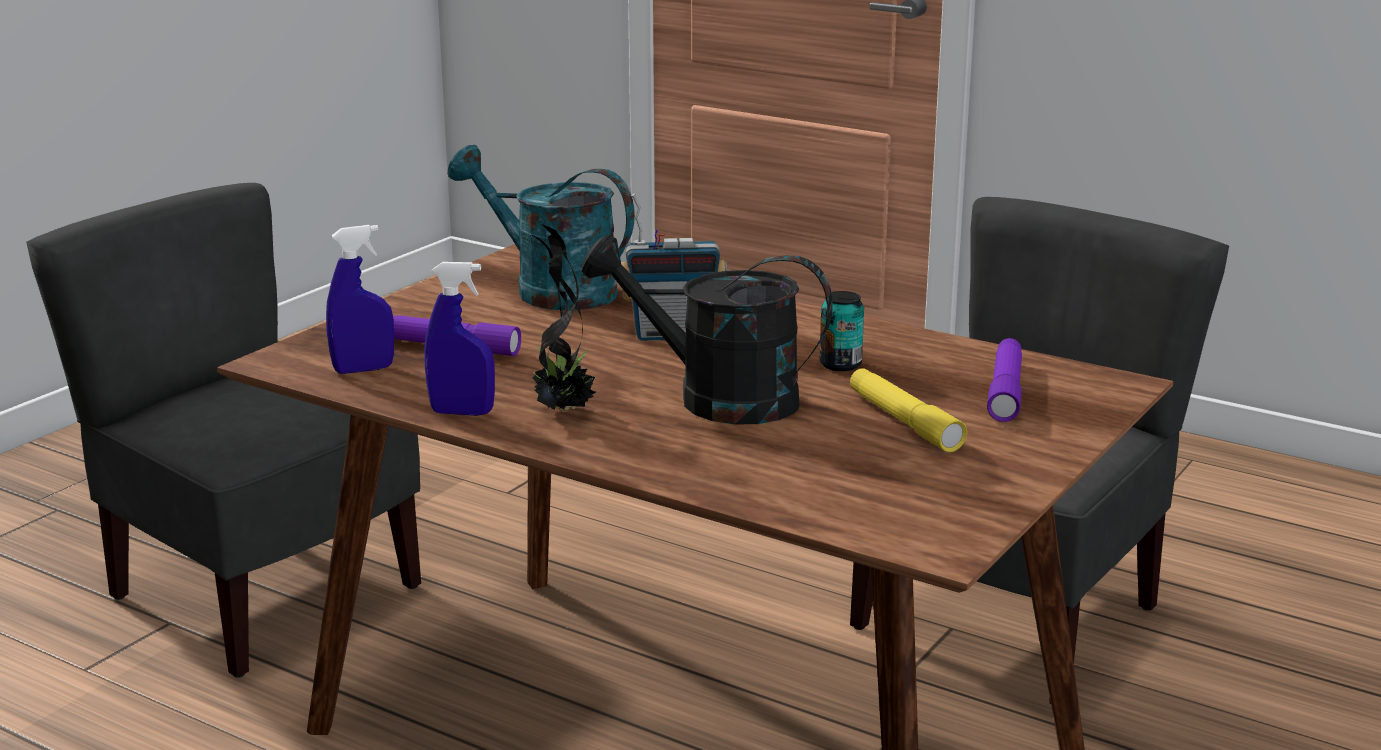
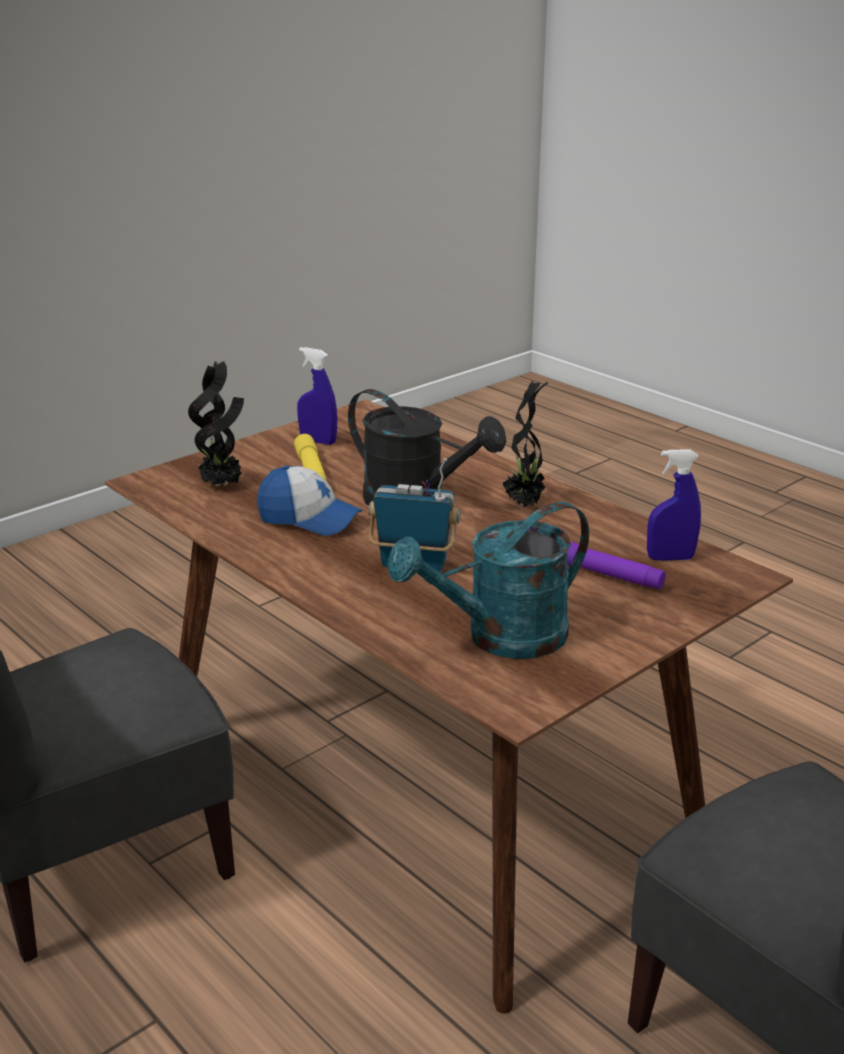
camera: 165 degrees left, 5 degrees up
(462, 412) = (593, 511): blue spray bottle -> blue spray bottle (318, 441)
(550, 290) = (501, 638): turquoise watering can -> turquoise watering can turned 105 degrees clockwise
(840, 364) = (309, 518): can -> cap
(1005, 391) = (223, 485): purple flashlight -> potted plant

